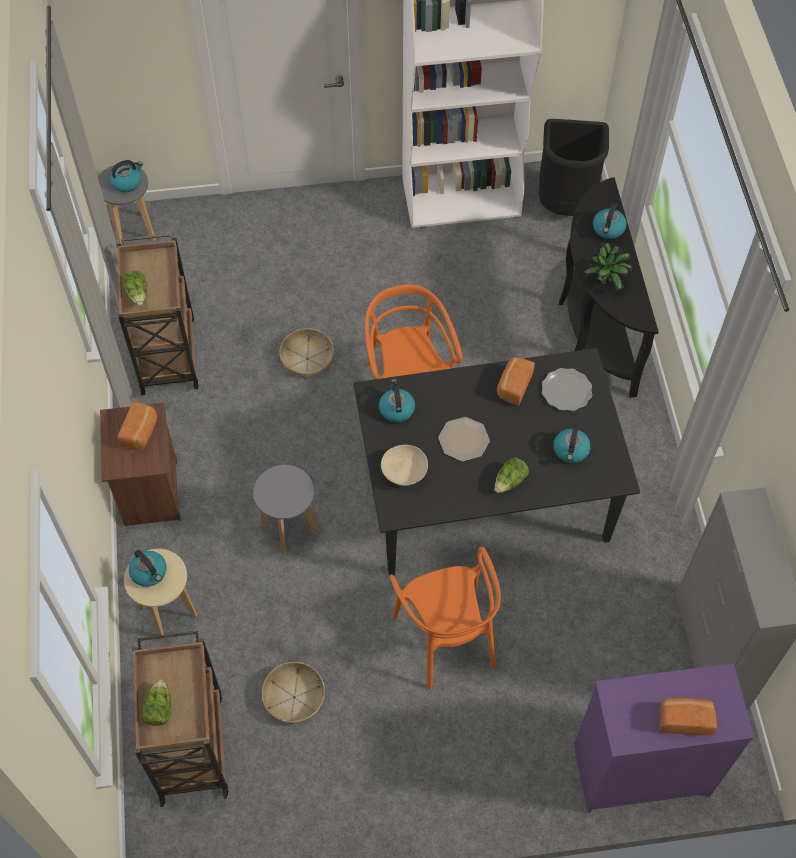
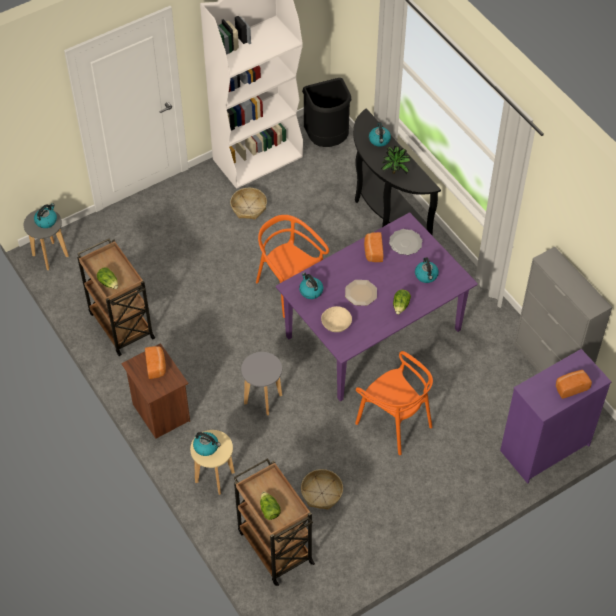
camera: 25 degrees left, 5 degrees down
(307, 358) = (215, 293): basket -> basket (248, 207)
(486, 496) = (373, 332): black dining table -> purple dining table

